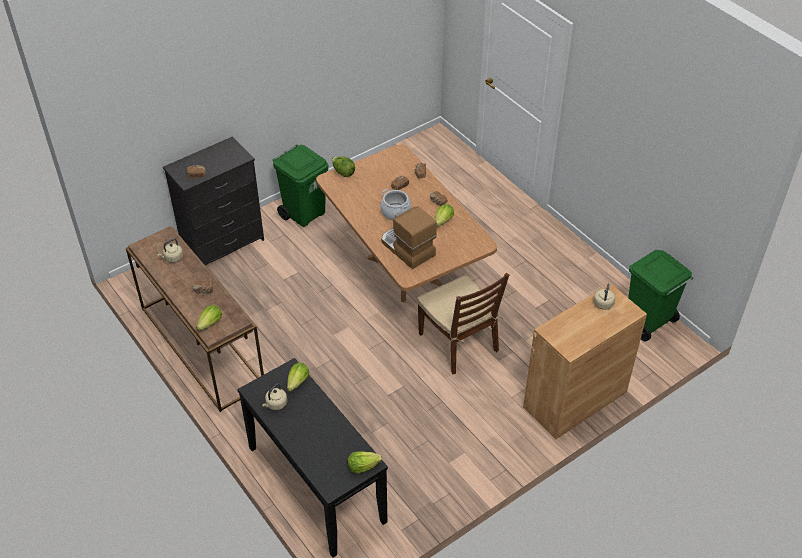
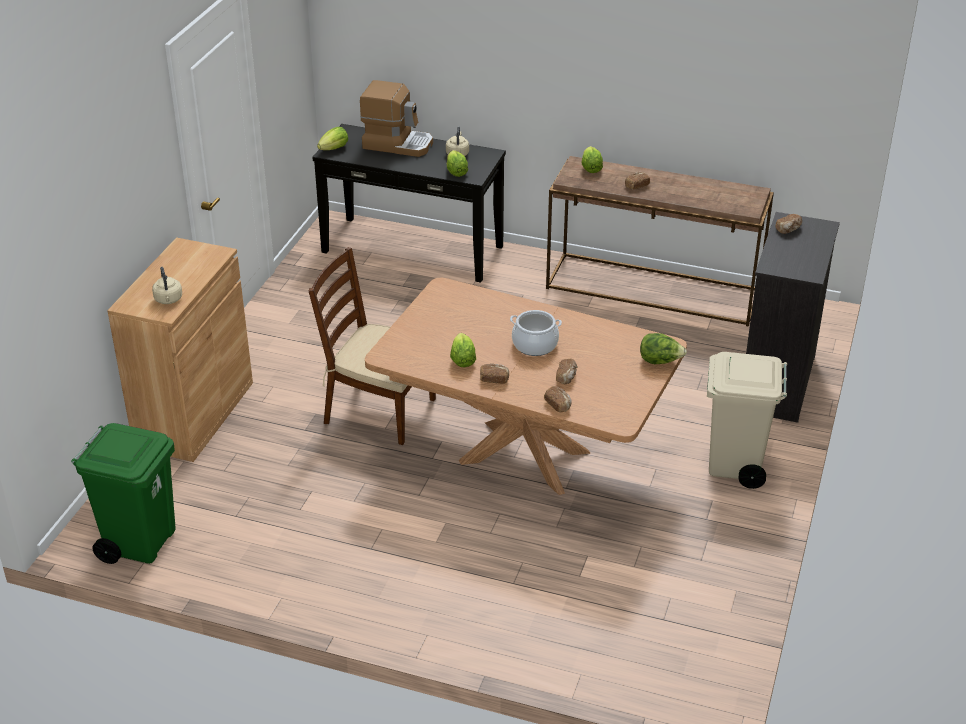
camera: 145 degrees right, 10 degrees down
(172, 258) = (708, 195): beige kettle -> none
(304, 213) = (735, 465): green trash can -> beige trash can
(407, 248) = (475, 313): coffee machine -> coffee machine (398, 144)

